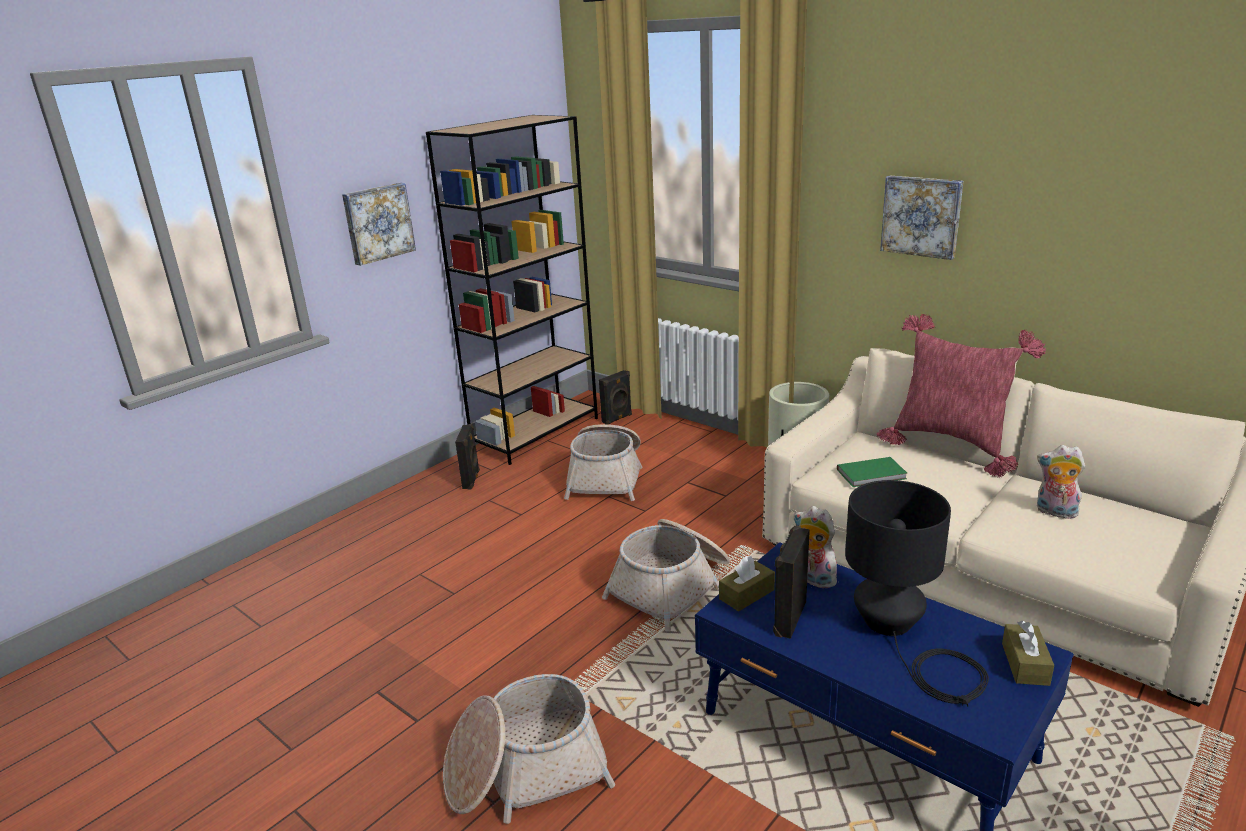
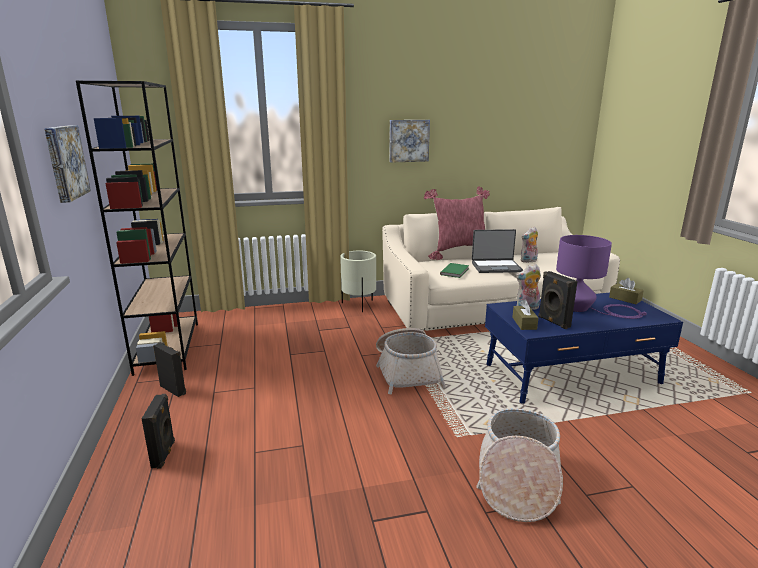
camera: 55 degrees left, 5 degrees down
(606, 477) = (269, 347): basket -> none
(617, 419) = (212, 320): black speaker -> black speaker (164, 454)
(909, 641) = (593, 309): black table lamp -> purple table lamp
(960, 496) = (496, 267): none -> laptop

